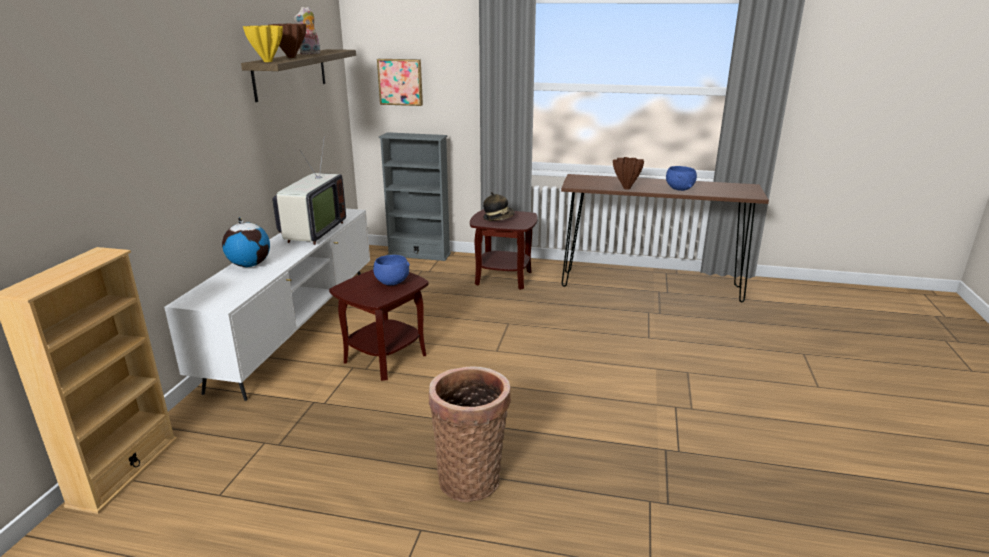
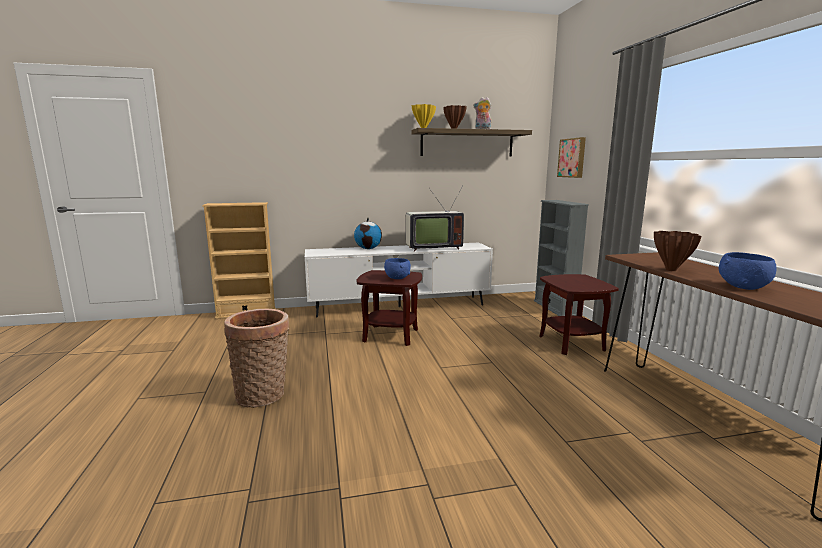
camera: 65 degrees right, 10 degrees down
(498, 218) = (573, 280): hat -> none

